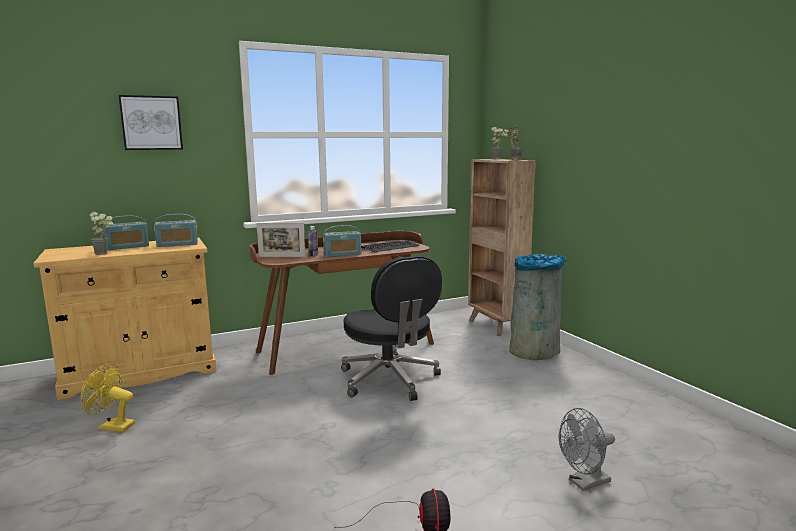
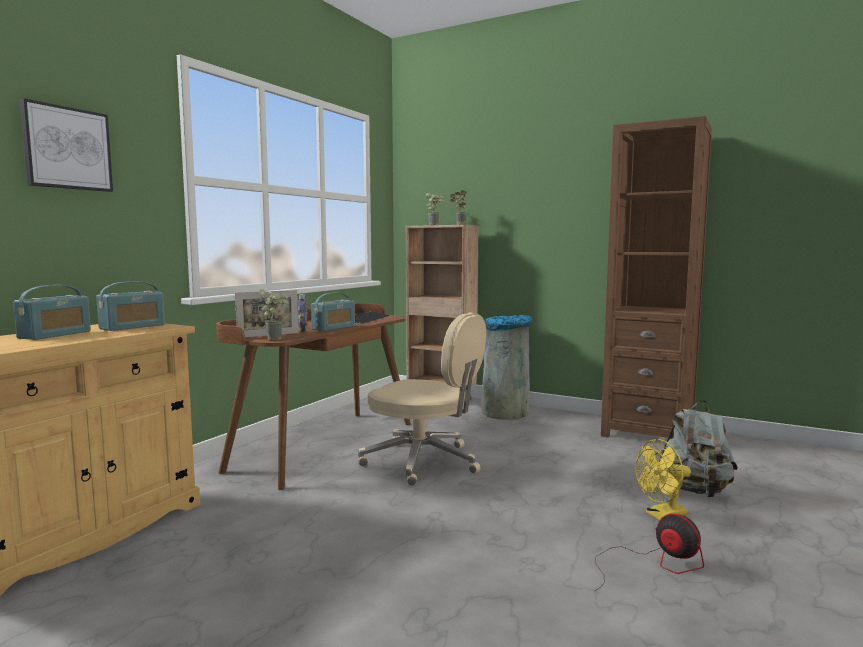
camera: 35 degrees left, 5 degrees down
(105, 253) = (50, 342): potted plant -> potted plant (276, 338)
(111, 426) = (151, 605): yellow fan -> yellow fan (662, 515)
(390, 380) = (424, 462): black office chair -> beige office chair
(584, 483) = (695, 491): grey fan -> grey backpack
(649, 408) = (647, 433): none -> brown bookcase

